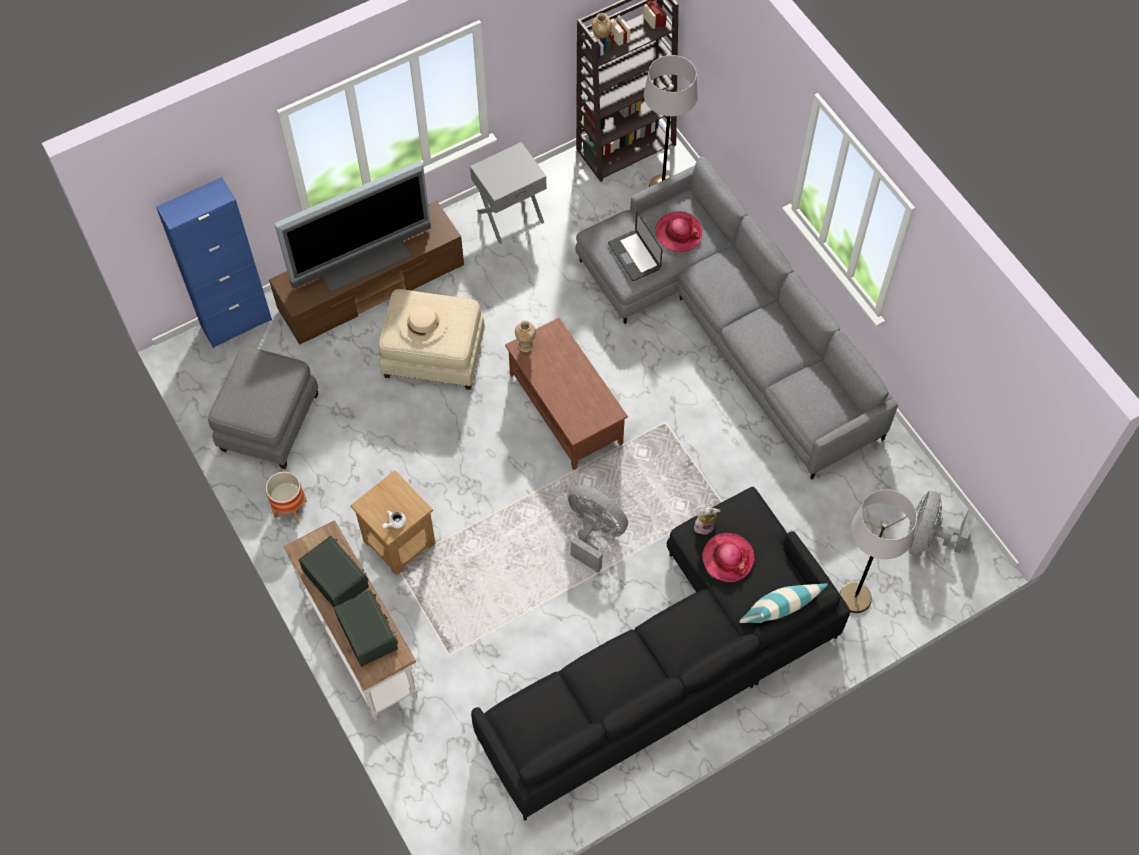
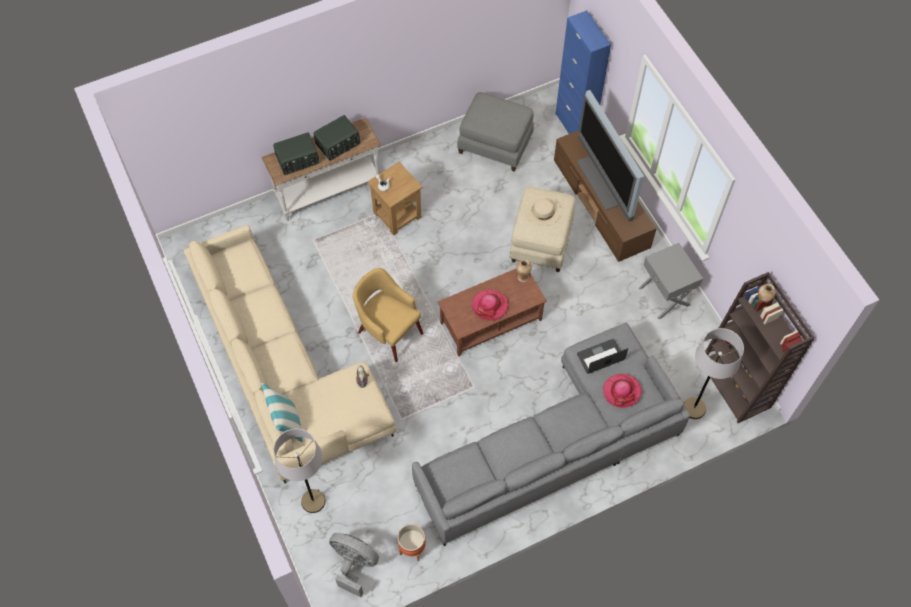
camera: 95 degrees right, 0 degrees up
(290, 508) = (429, 155): planter -> planter (412, 548)
(594, 533) = (388, 331): grey fan -> yellow armchair
(669, 663) = (284, 369): black sofa -> beige sofa
(728, 558) = (334, 393): hat -> hat (490, 305)

